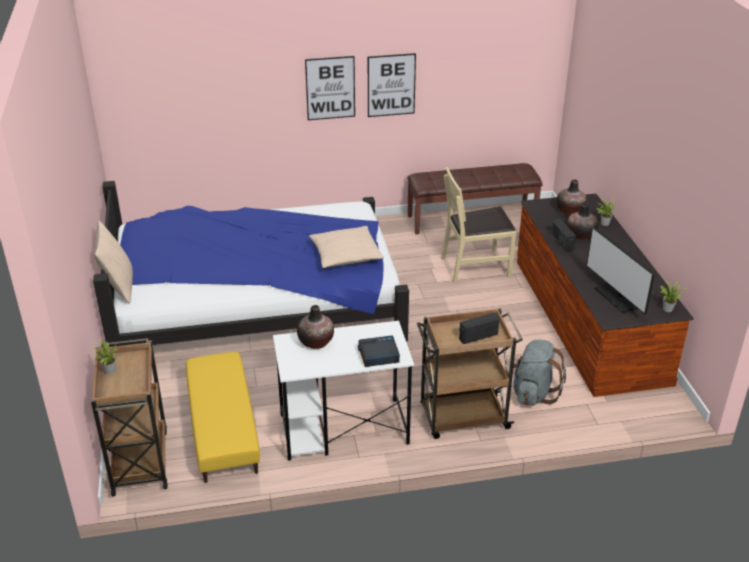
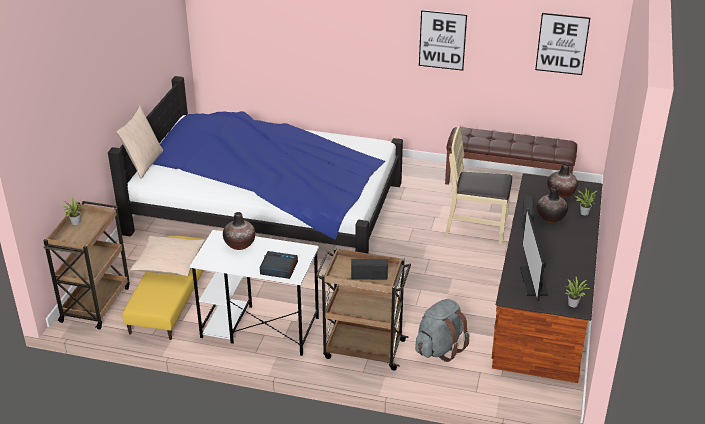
camera: 25 degrees right, 0 degrees up
(330, 88) = (385, 32): picture -> picture (562, 44)
(345, 255) = (333, 183): beige pillow -> beige pillow (169, 263)

